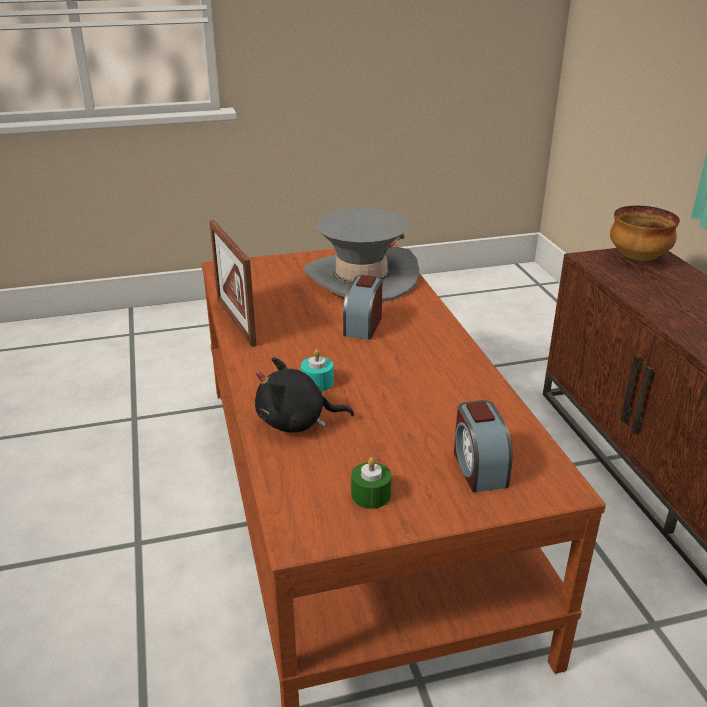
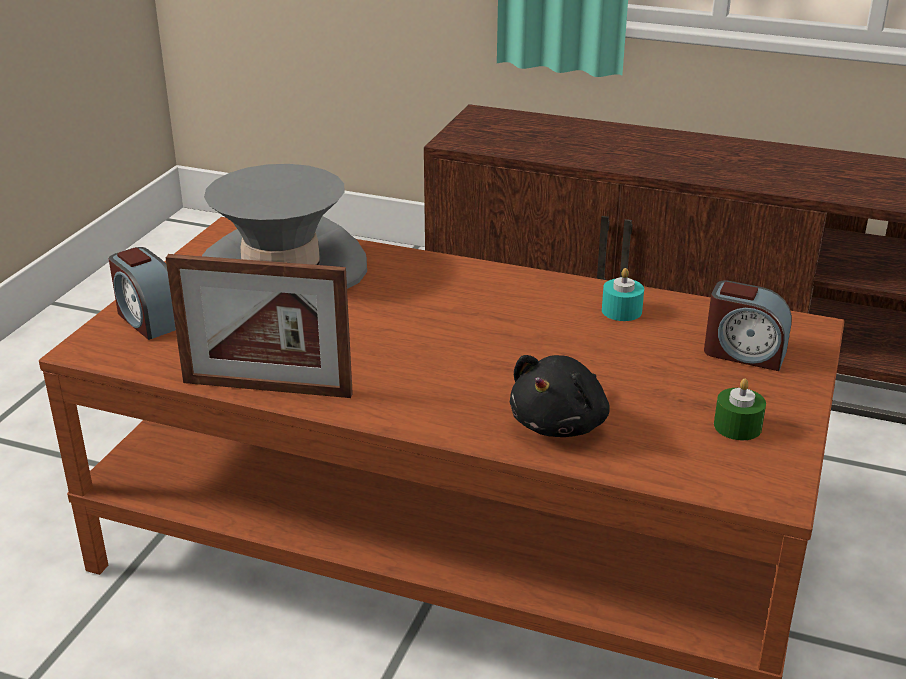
camera: 55 degrees left, 0 degrees up
(317, 382) = (492, 383): turquoise candle -> turquoise candle (621, 311)
(363, 325) = (400, 310): alarm clock -> alarm clock (148, 319)
(638, 258) = (487, 124): bowl -> none

